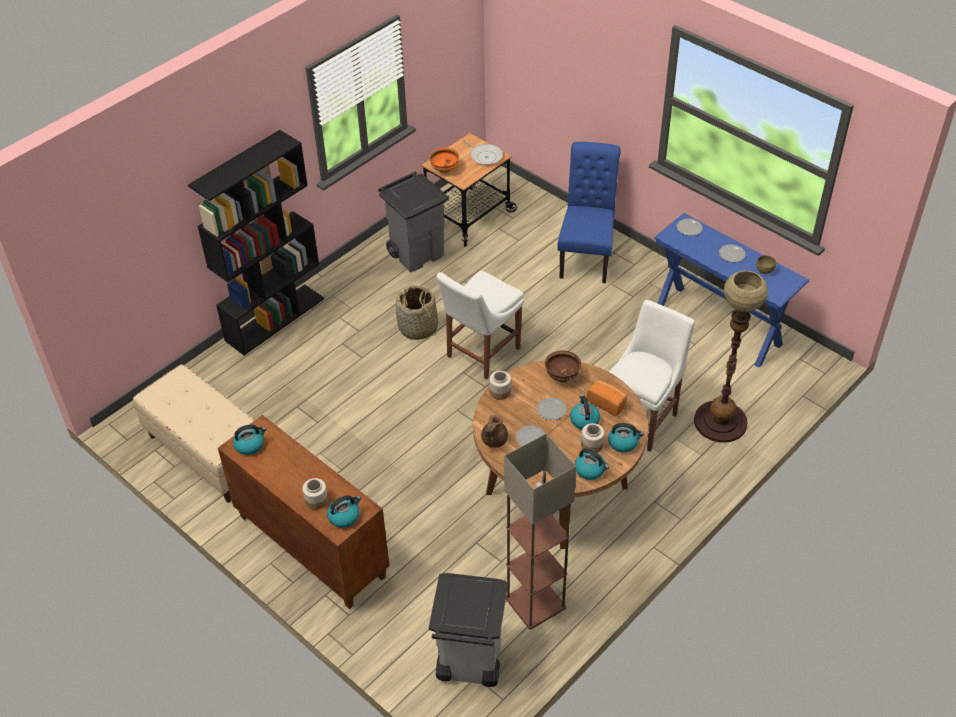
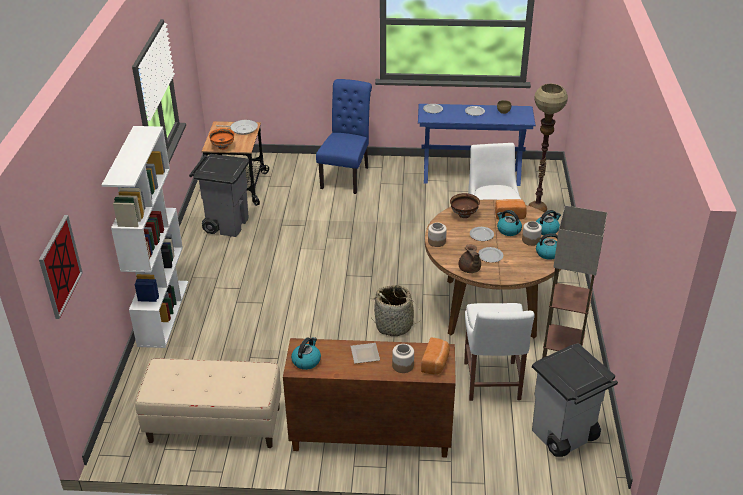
camera: 40 degrees left, 10 degrees down
(86, 251) = (60, 266): none -> picture
(275, 319) = (163, 312): black bookcase -> white bookcase
(299, 468) = (364, 354): none -> plate
(344, 516) = (436, 363): kettle -> bread
(418, 328) = (282, 266): basket -> basket (394, 326)
(480, 354) = (345, 259): white chair -> white chair (492, 383)
(586, 256) = (346, 176): blue chair -> blue chair turned 45 degrees clockwise

